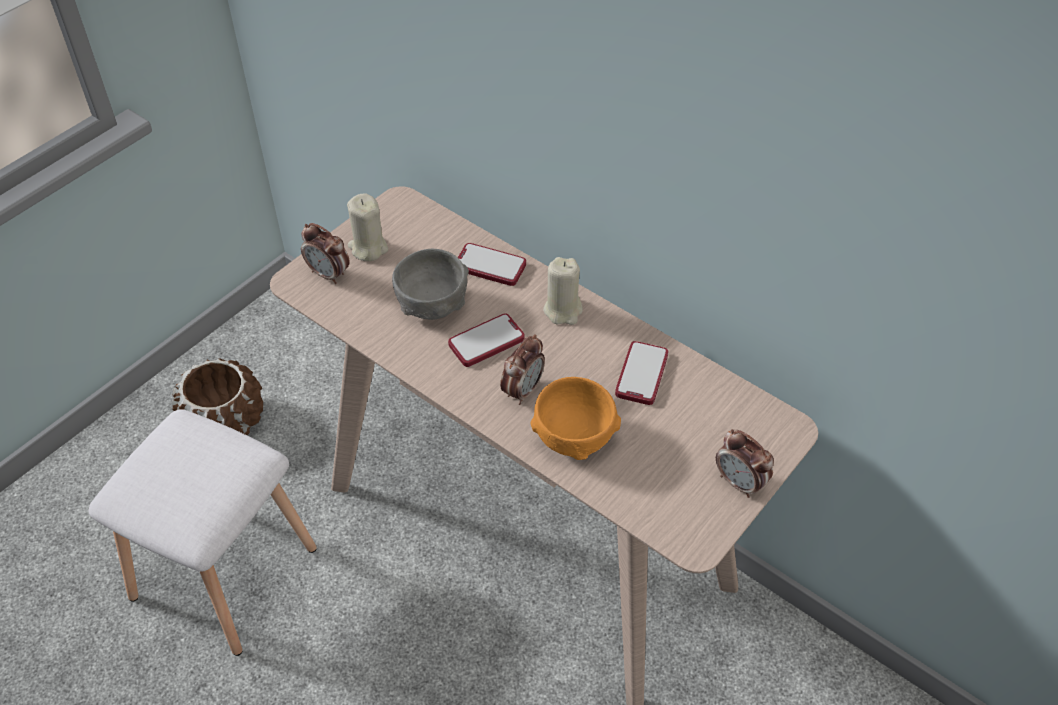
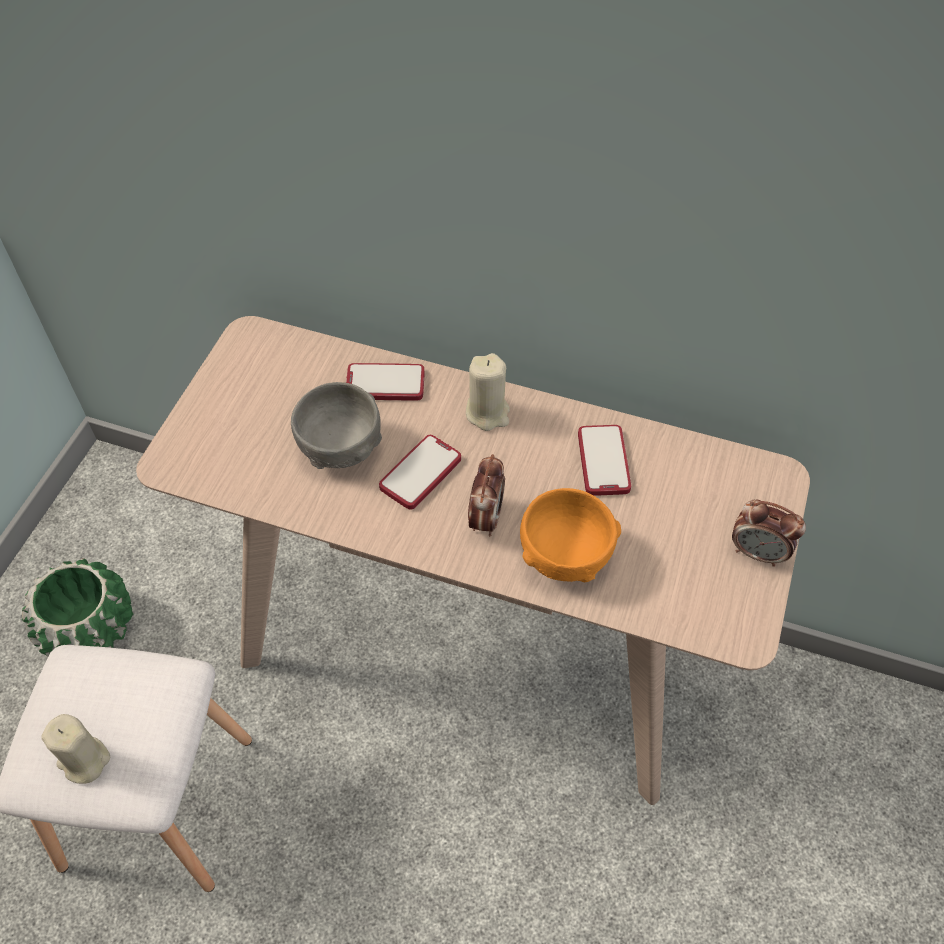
camera: 20 degrees left, 5 degrees up
(225, 421) = (90, 627): brown planter -> green planter
(329, 274) = (204, 445): alarm clock -> none
(368, 248) = (236, 400): beige candle -> beige candle (84, 760)

